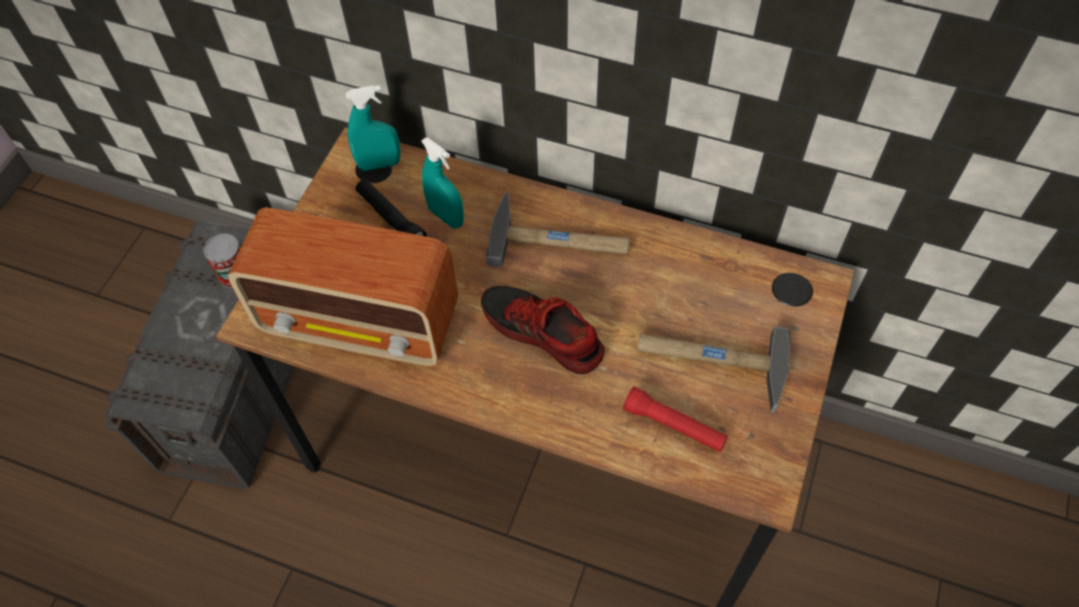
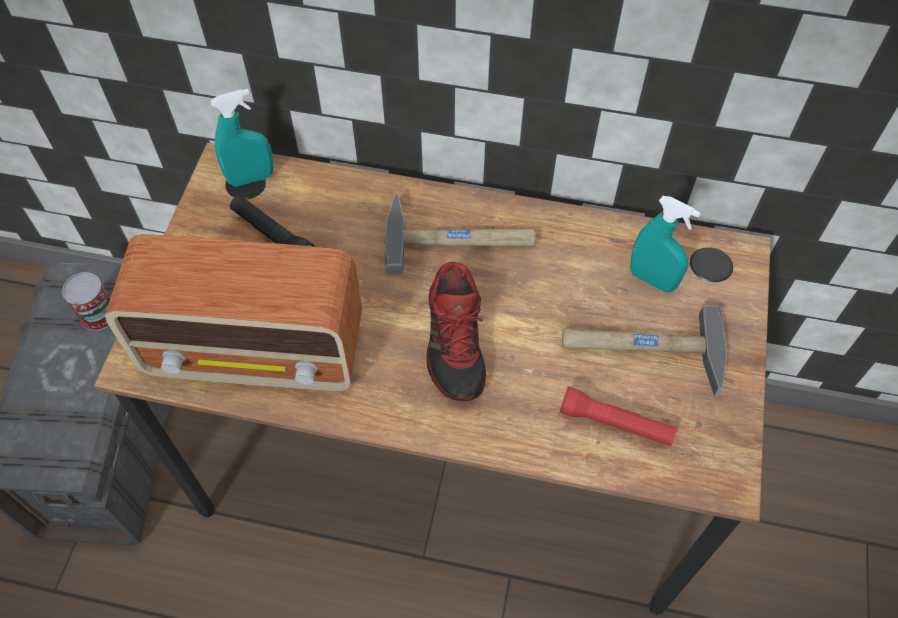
camera: 10 degrees left, 0 degrees up
(446, 216) = (333, 226): turquoise spray bottle -> turquoise spray bottle (652, 279)
(541, 334) = (457, 342): shoe -> shoe turned 120 degrees counterclockwise

